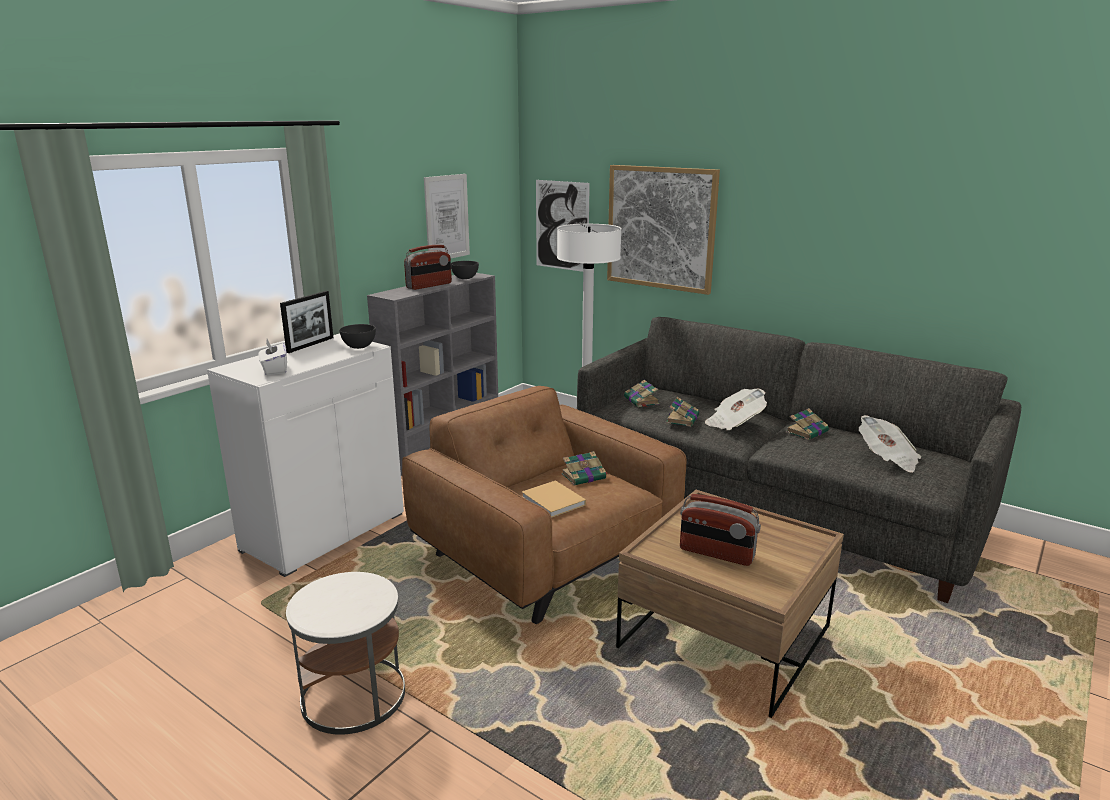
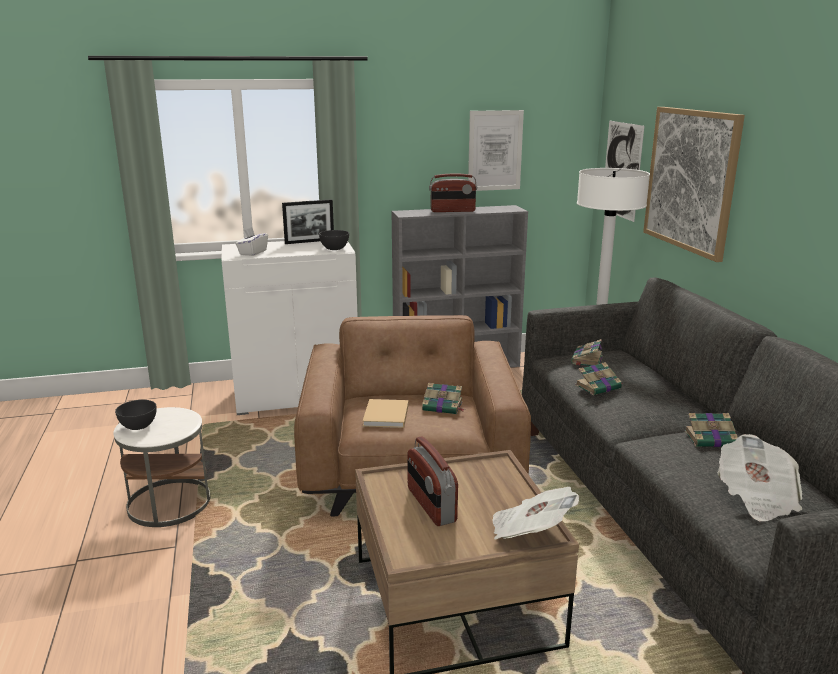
camera: 40 degrees right, 0 degrees up
(465, 278) = (496, 209): grey bowl -> grey bowl (138, 426)
(734, 423) = (647, 407): newspaper -> newspaper (530, 532)

